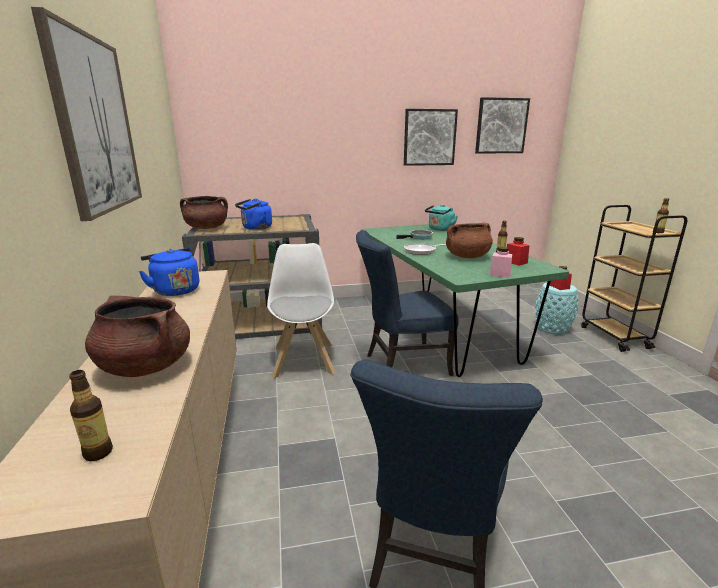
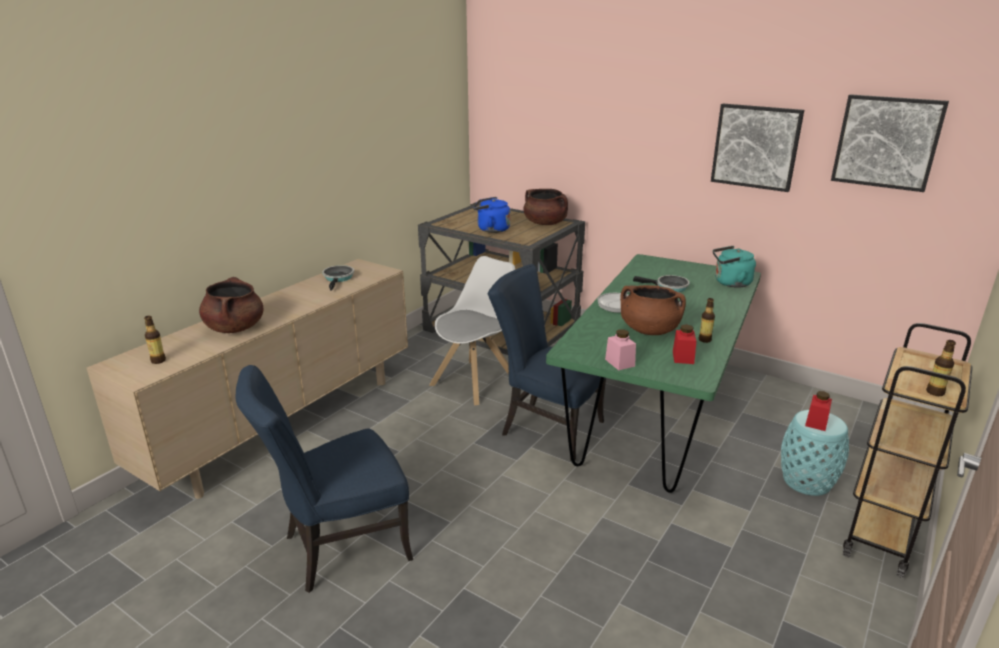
camera: 45 degrees right, 5 degrees up
(95, 125) = (295, 144): picture -> none
(175, 290) = (338, 278): blue kettle -> frying pan
(207, 228) = (455, 218): brown cooking pot -> brown cooking pot (545, 223)

